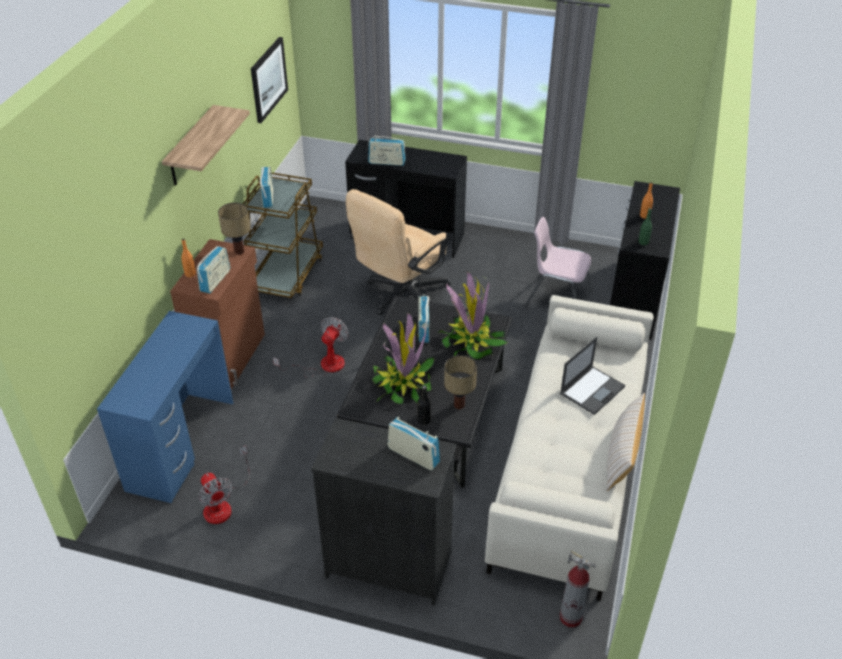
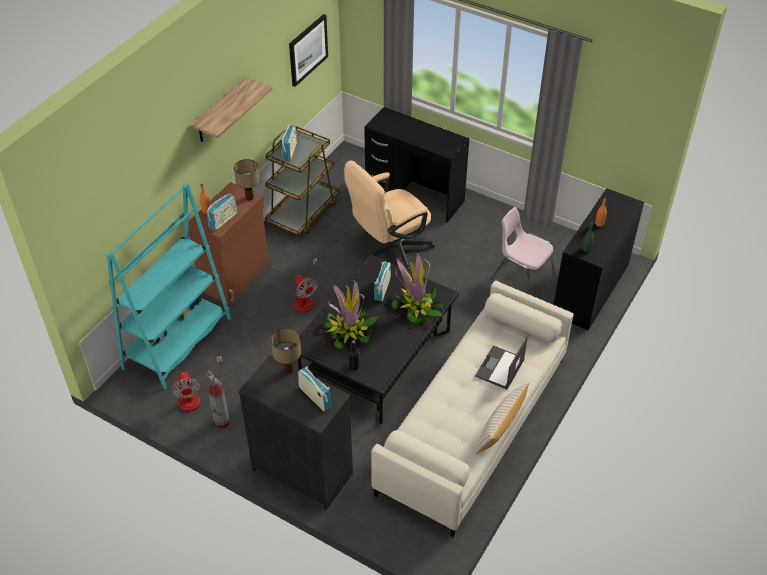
camera: 15 degrees right, 5 degrees up
(181, 445) = (177, 343): blue desk -> turquoise bookcase
(323, 365) = (306, 299): fan -> fan turned 105 degrees clockwise
(386, 162) = (398, 133): radio -> none
(459, 405) = (386, 359): table lamp -> table lamp (288, 370)
(571, 617) = (425, 544): fire extinguisher -> fire extinguisher (222, 422)
(592, 389) = (499, 368): laptop -> laptop turned 150 degrees clockwise

